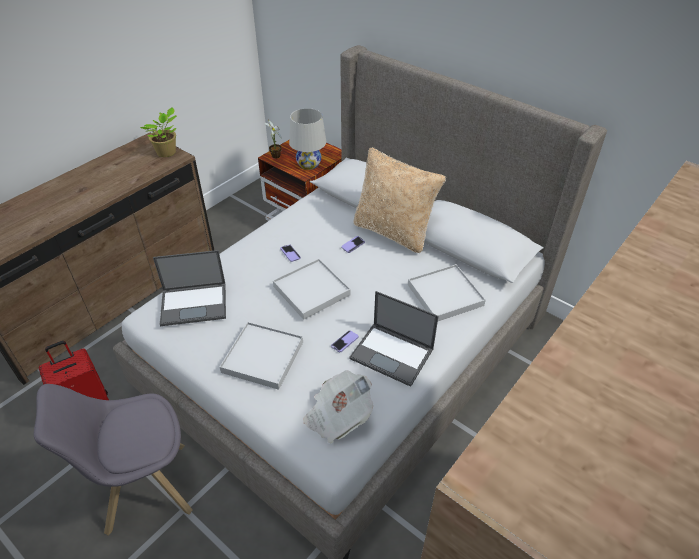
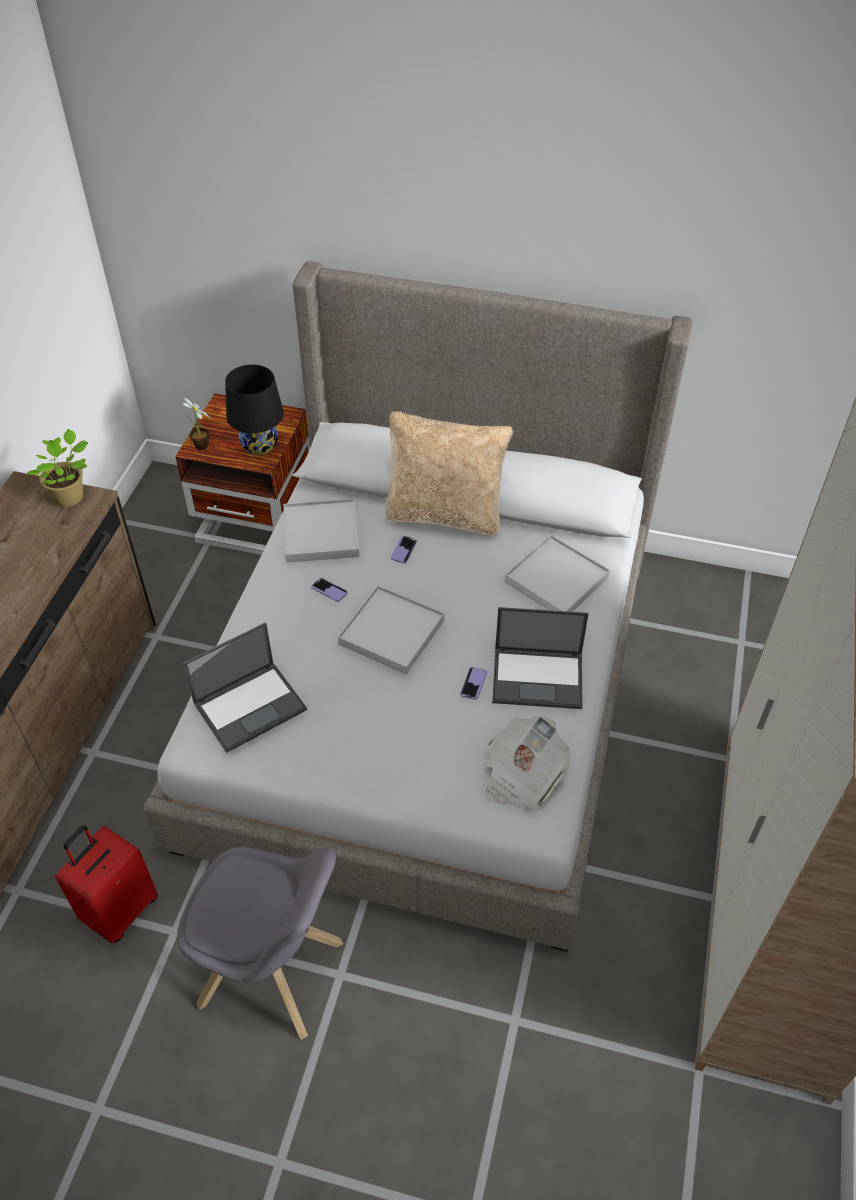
camera: 25 degrees left, 5 degrees up
(145, 488) = (273, 972): grey chair -> grey chair turned 120 degrees counterclockwise
(263, 357) = (387, 741): white tray -> white tray (321, 533)
(308, 164) = (259, 445): white table lamp -> black table lamp

